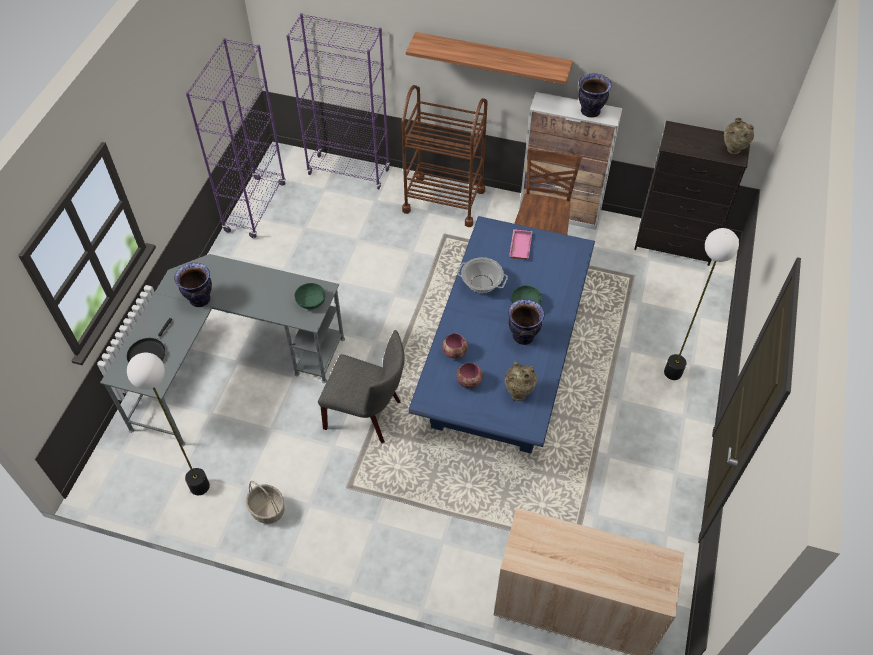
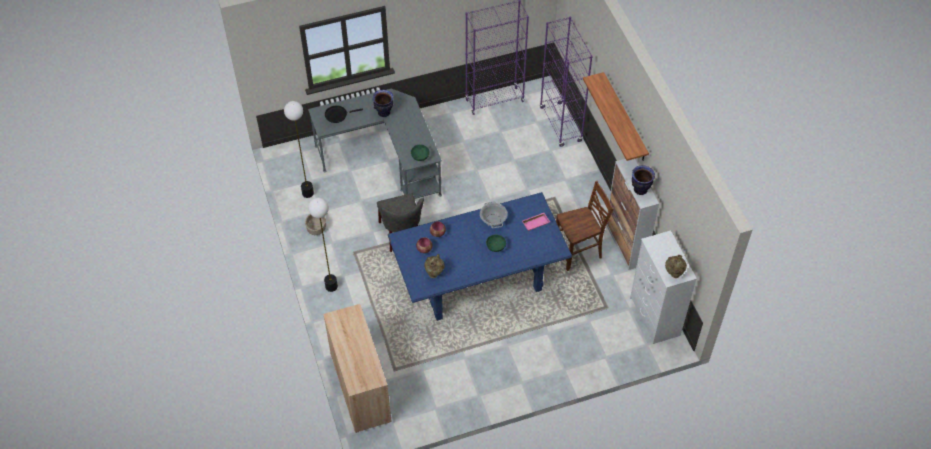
camera: 55 degrees right, 0 degrees up
(444, 200) = (581, 182): brown cart -> none
(523, 336) = (473, 257): vase -> none
(673, 372) = (549, 362): floor lamp -> floor lamp (331, 286)
(674, 244) = (654, 317): black dresser -> white dresser

